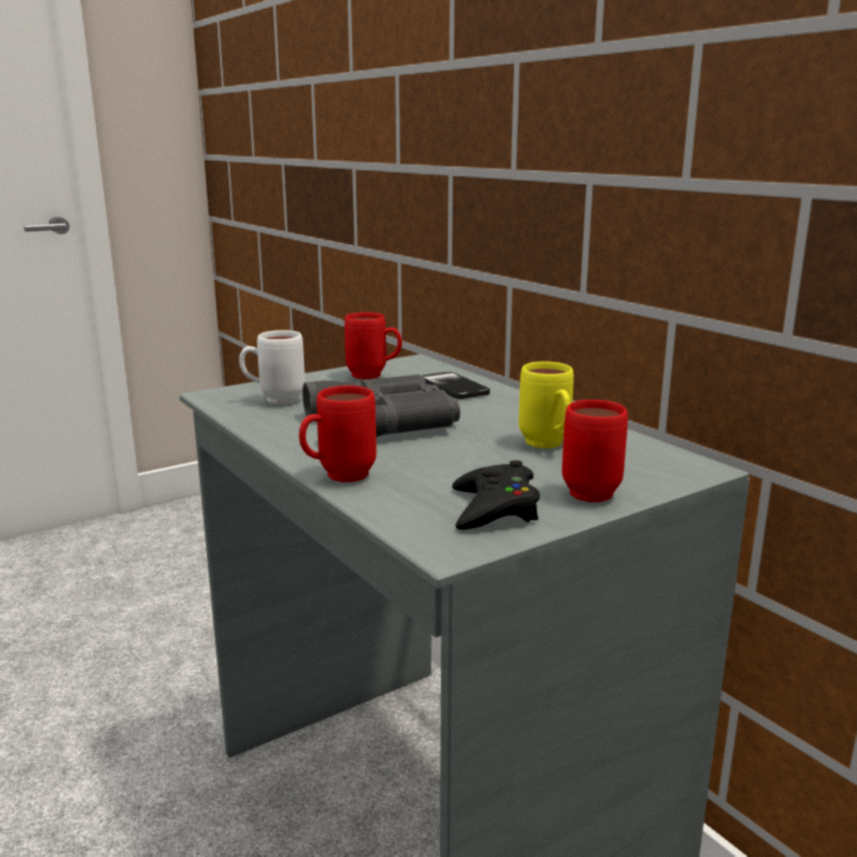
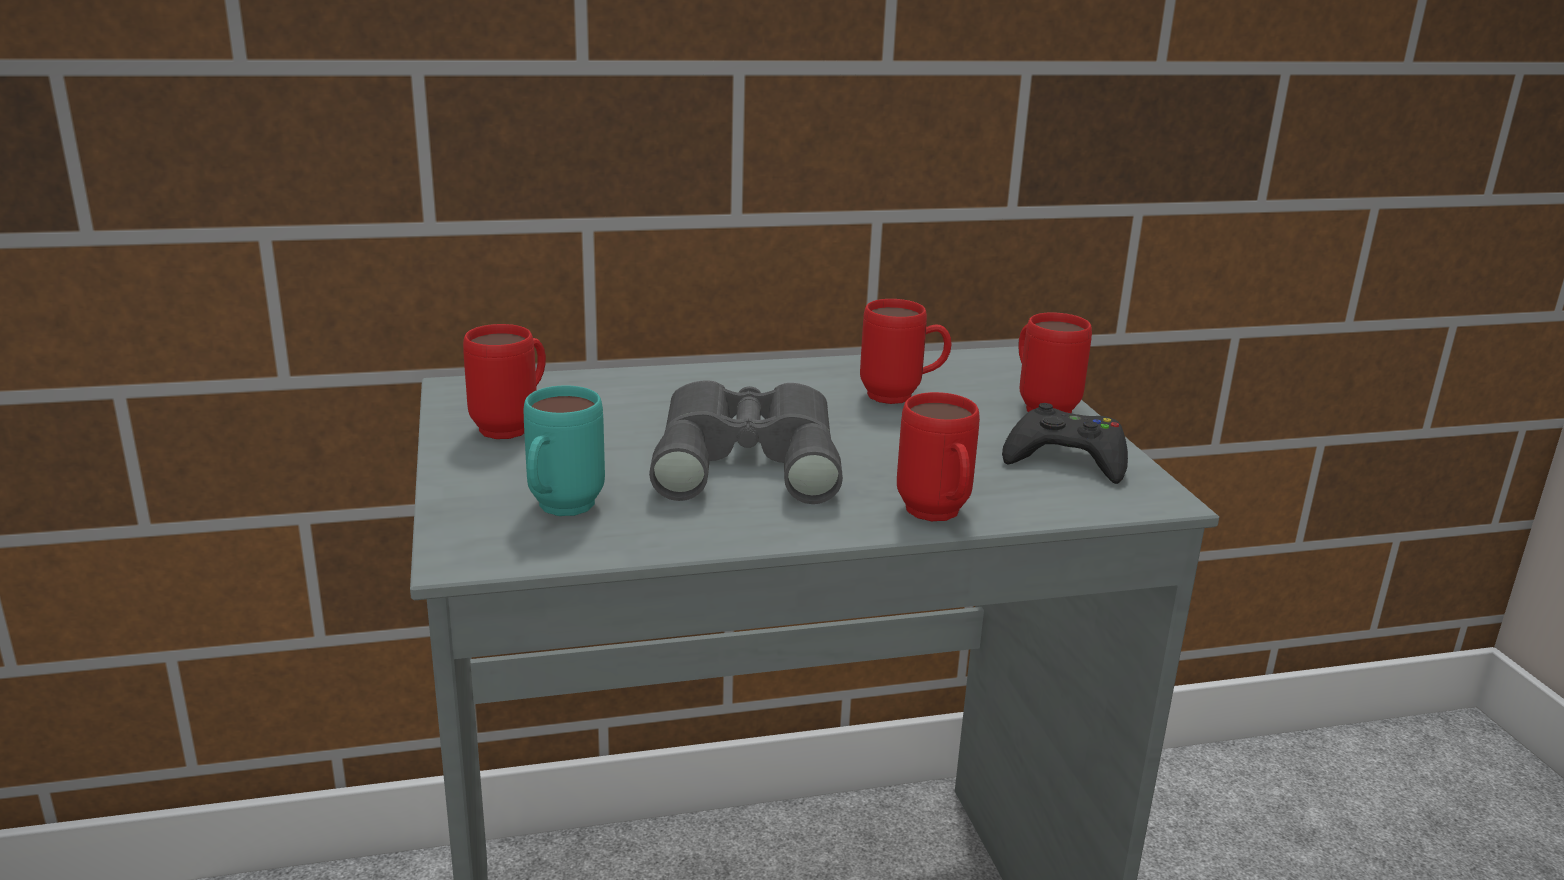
camera: 70 degrees left, 5 degrees up
(274, 400) = (559, 512): white mug -> turquoise mug
(454, 387) = (632, 392): phone -> none
(548, 446) = (902, 397): yellow mug -> red mug

